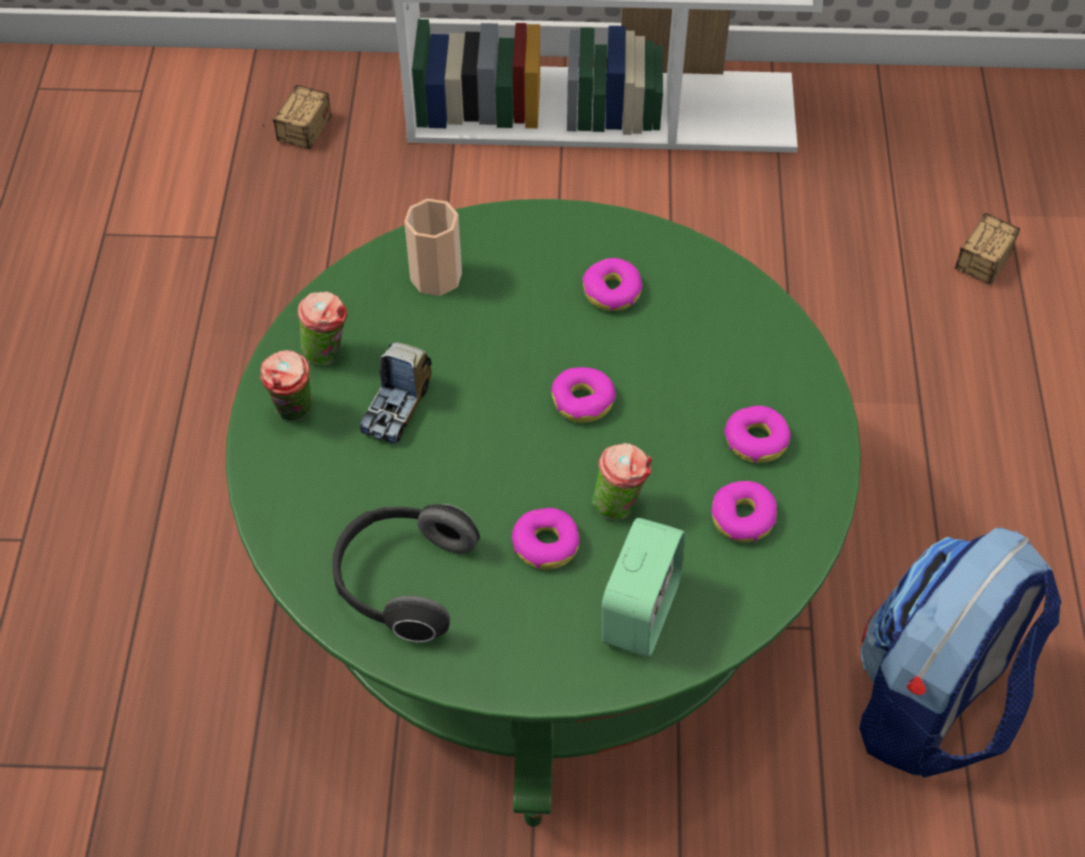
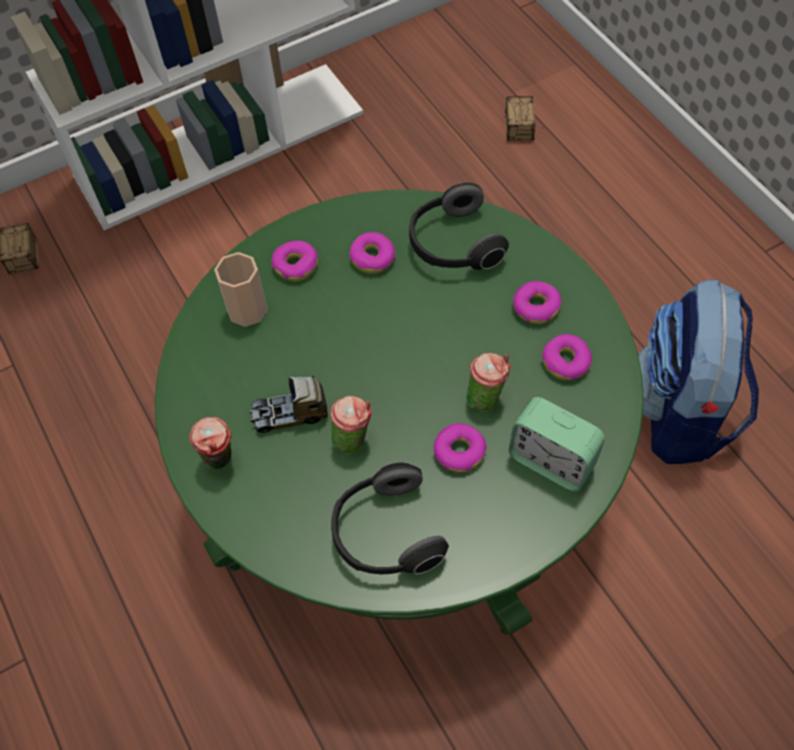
camera: 30 degrees left, 5 degrees up
(328, 354) = (213, 404): cup -> cup (353, 439)
(398, 407) = (290, 415): toy truck -> toy truck turned 90 degrees clockwise
(583, 401) = (410, 341): donut -> donut (296, 265)
(640, 612) = (551, 461): alarm clock -> alarm clock turned 135 degrees clockwise
(714, 324) = (453, 245): none -> headphones

